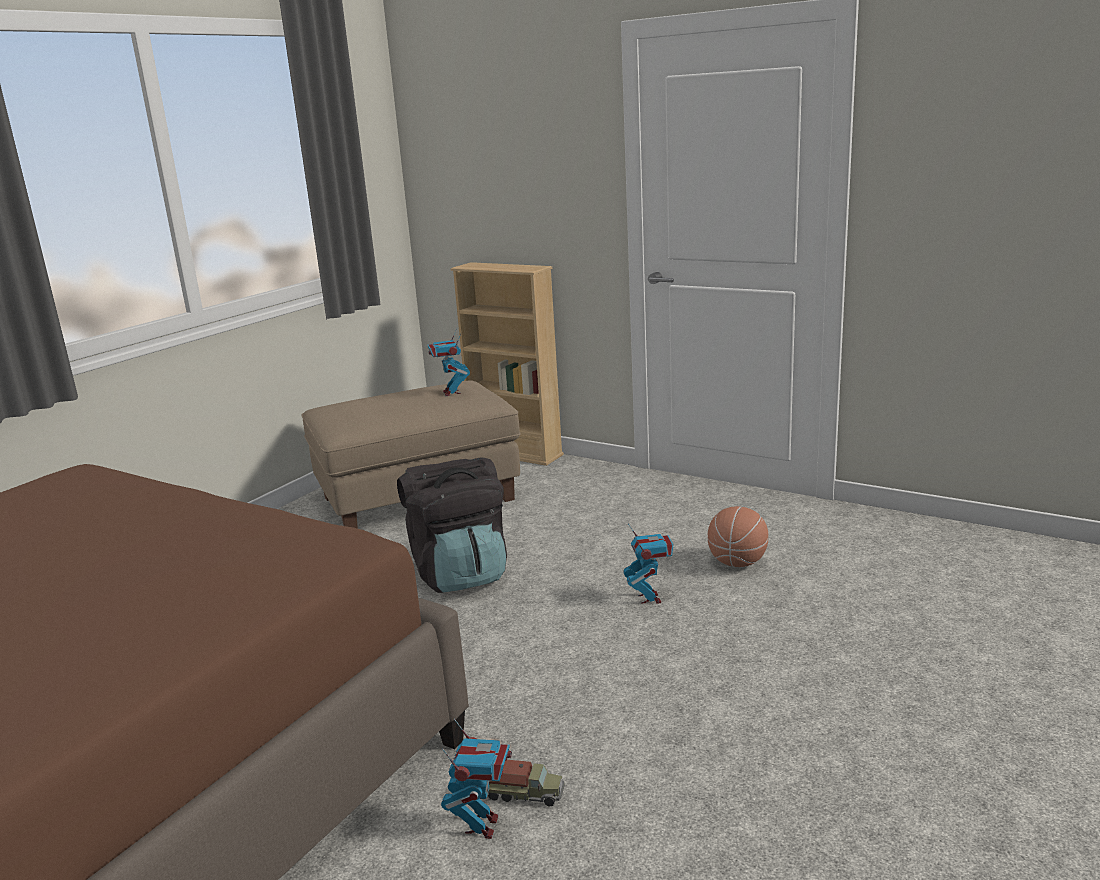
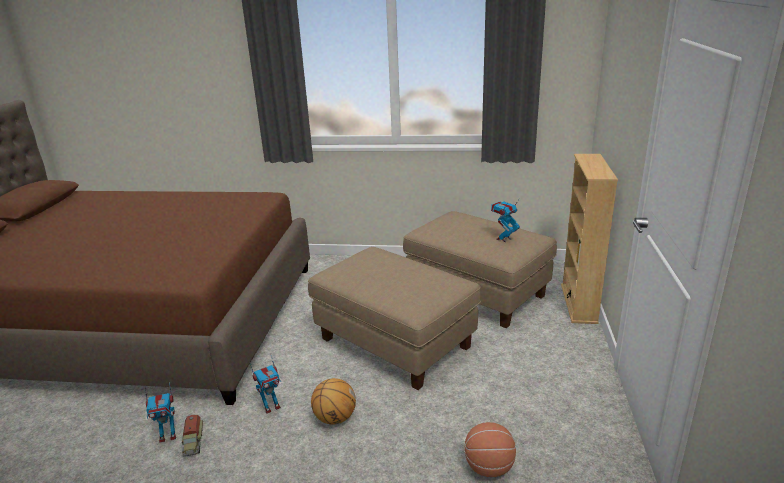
camera: 65 degrees right, 5 degrees up
(460, 573) = (396, 343): black backpack -> beige ottoman
(578, 647) = (335, 418): none -> basketball
(649, 598) = (408, 433): toy robot -> toy robot (271, 407)

